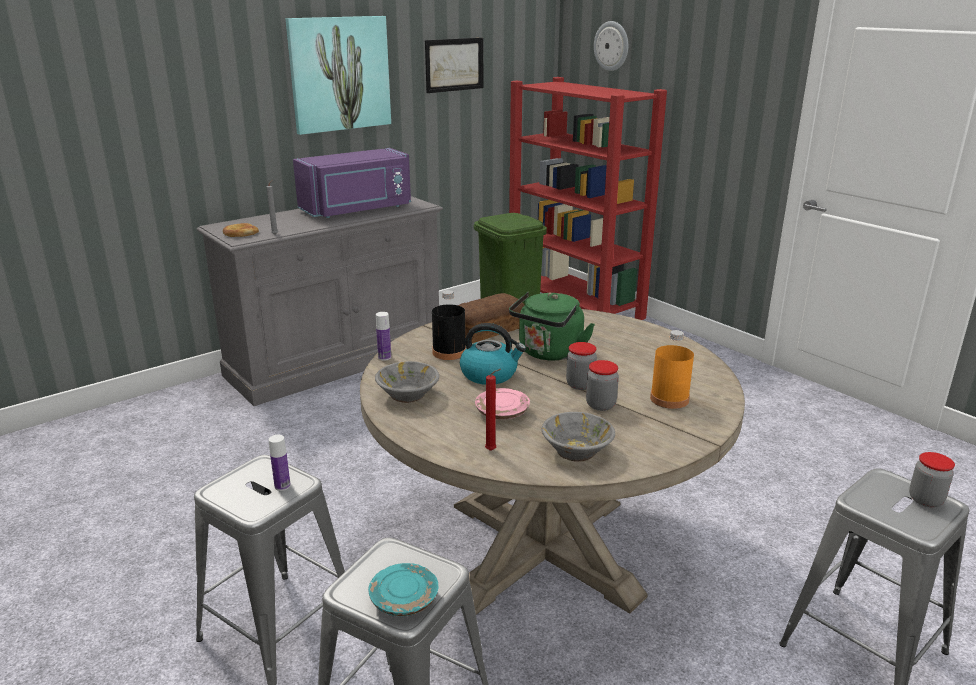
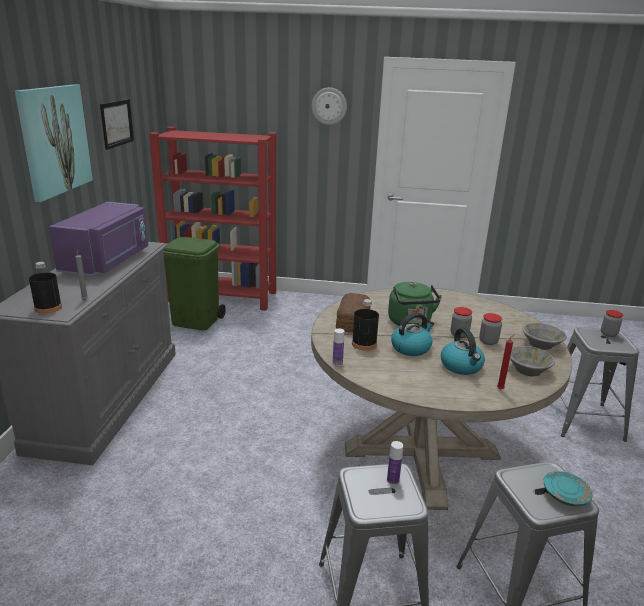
camera: 45 degrees left, 0 degrees up
(240, 233) = (48, 308): bread -> black bottle
(408, 395) = (401, 380): grey bowl -> grey bowl (541, 344)
(502, 412) = (461, 366): pink plate -> kettle
(612, 46) = (218, 102): wall clock -> wall clock (329, 106)
(669, 399) = (504, 325): orange bottle -> none

